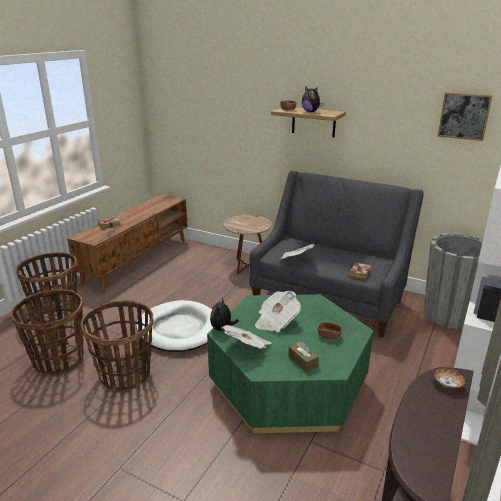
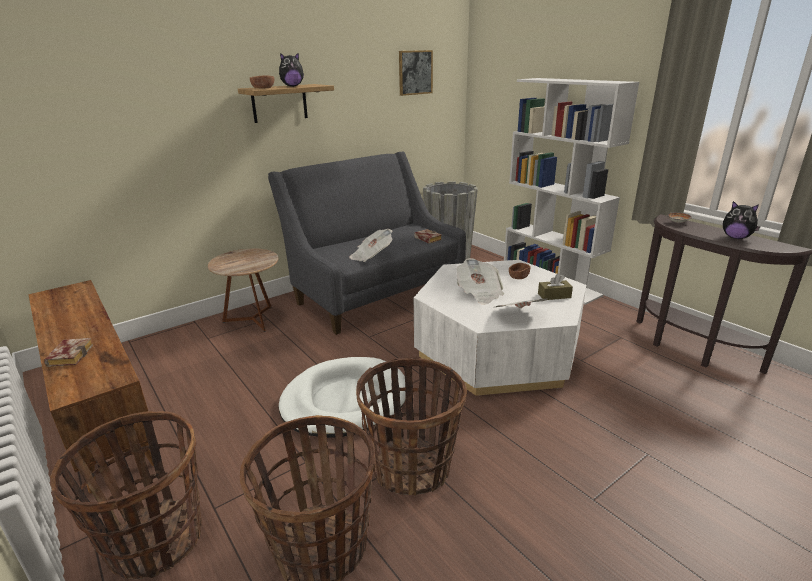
camera: 65 degrees left, 0 degrees up
(222, 328) = (474, 322): plush toy -> plush toy (736, 237)
(288, 383) = (497, 350): green coffee table -> white coffee table

